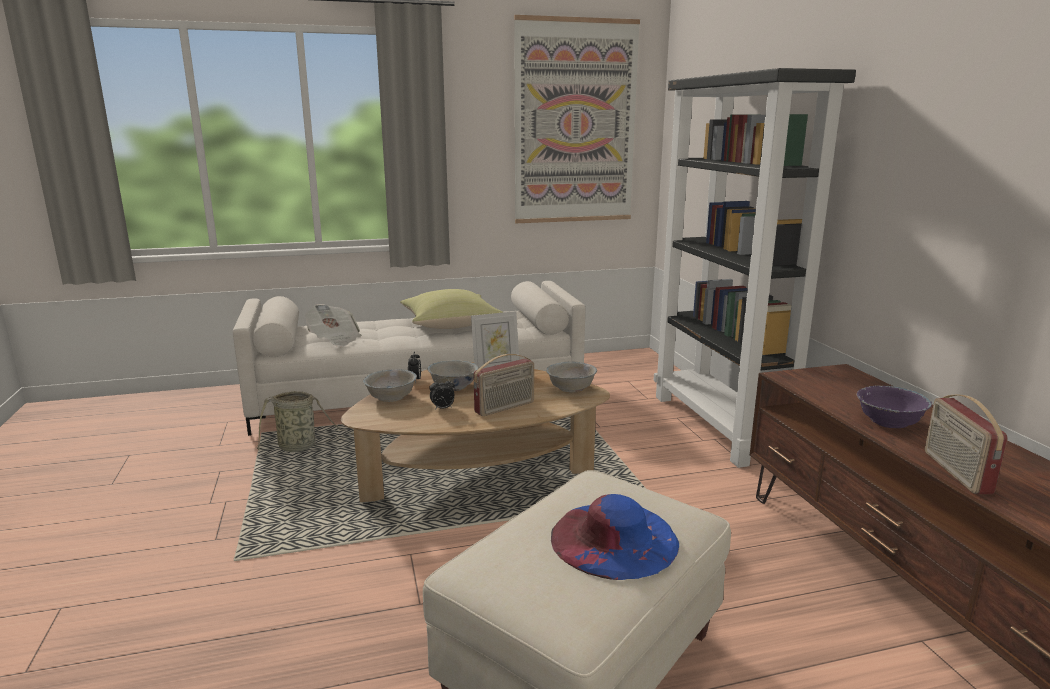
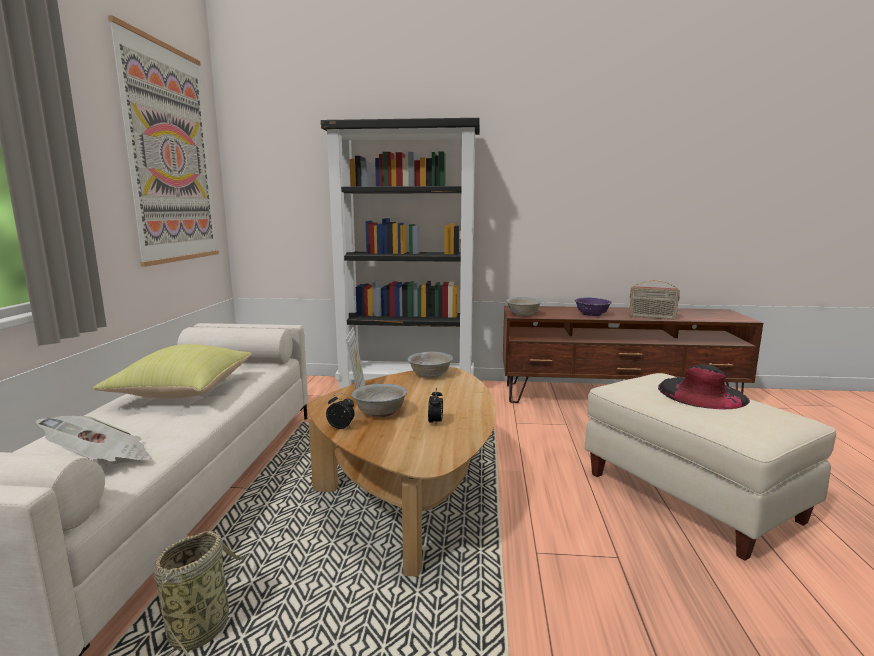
camera: 70 degrees left, 5 degrees down
(391, 397) = (380, 443): white bowl -> white bowl (523, 314)
(505, 408) = (454, 399): radio -> none
(614, 539) = (702, 393): blue hat -> black hat

